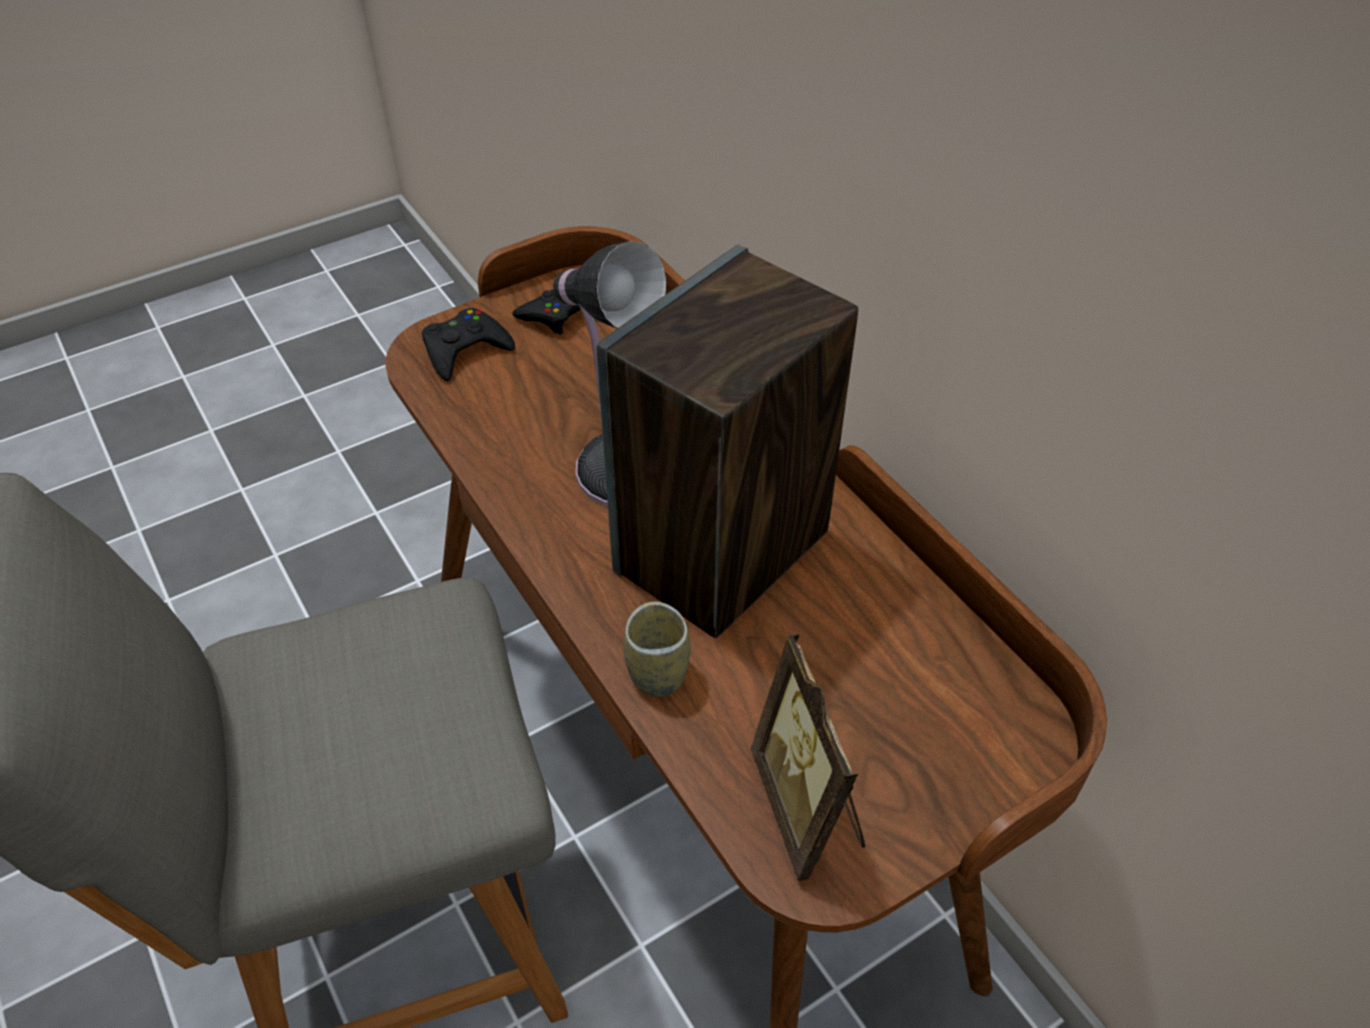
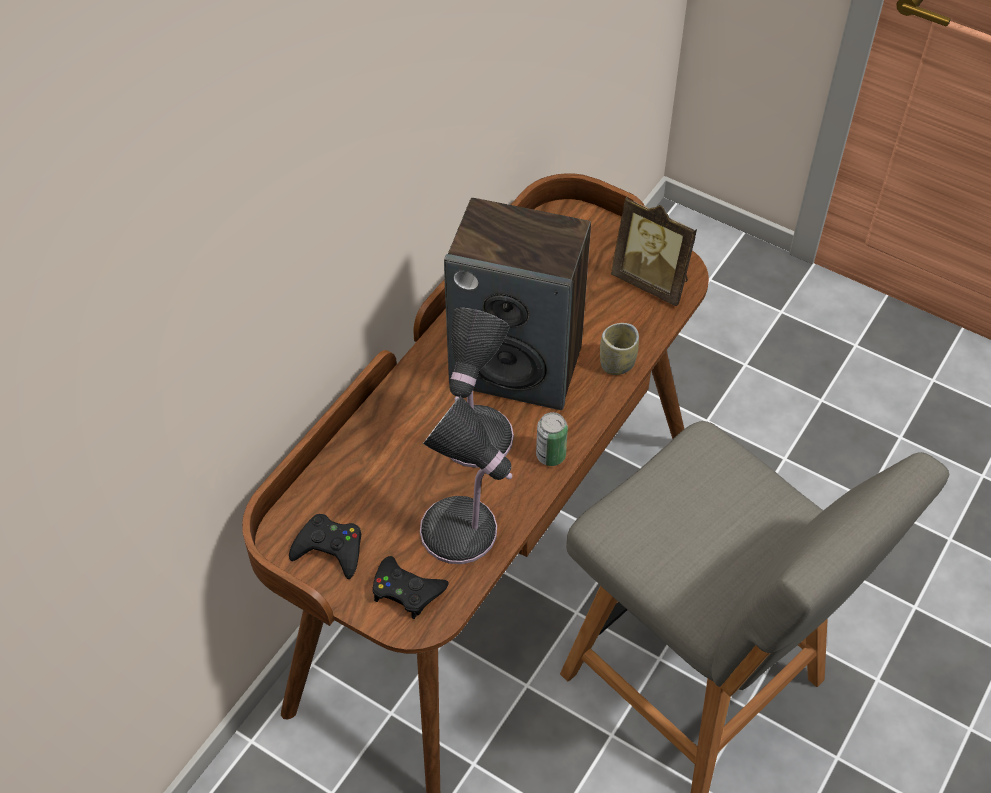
camera: 115 degrees left, 5 degrees up
(499, 414) = (463, 533): none -> table lamp
(548, 531) = (550, 455): none -> can
(808, 807) = (652, 282): picture frame -> picture frame turned 75 degrees clockwise

